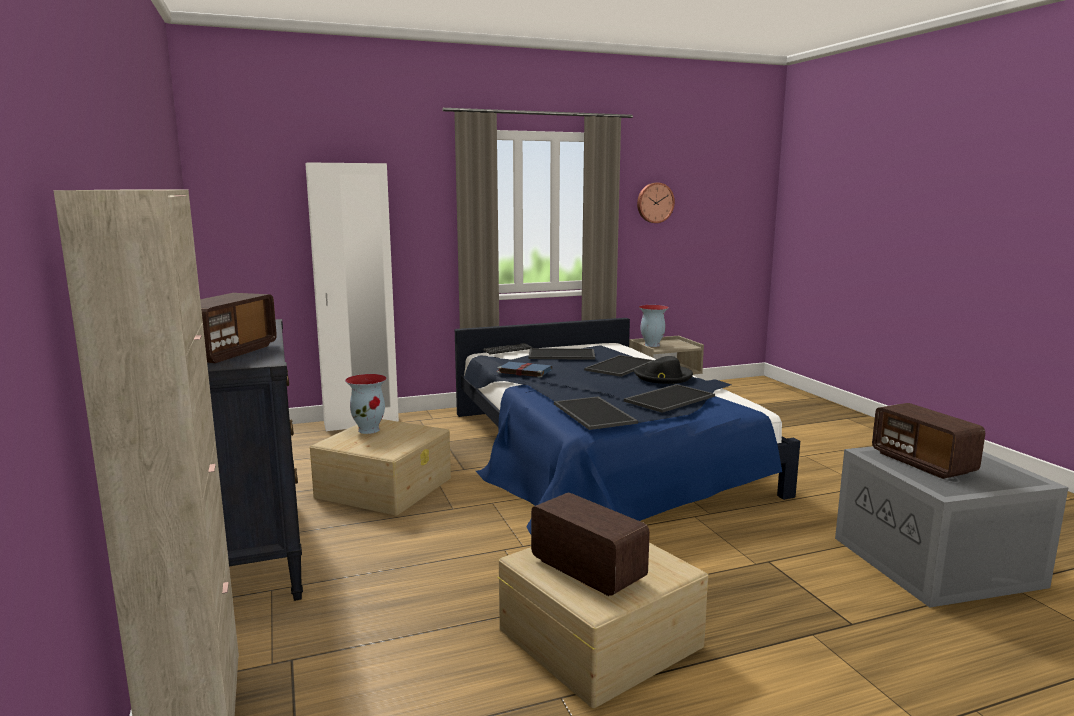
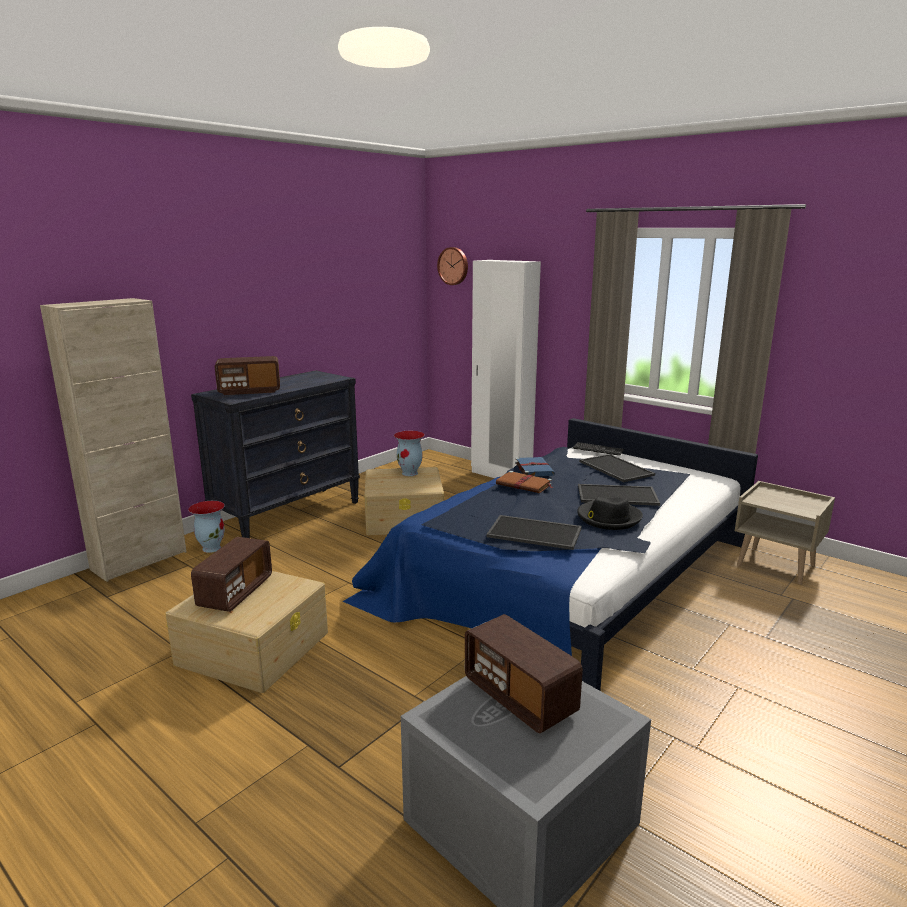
camera: 60 degrees right, 5 degrees up
(560, 380) = (524, 485): none -> brown book
(595, 413) = (456, 515): tray -> none
(651, 345) = (769, 495): vase -> vase (211, 548)
(654, 202) = (843, 319): wall clock -> wall clock (453, 266)
(922, 463) = (519, 697): radio -> radio turned 75 degrees counterclockwise

